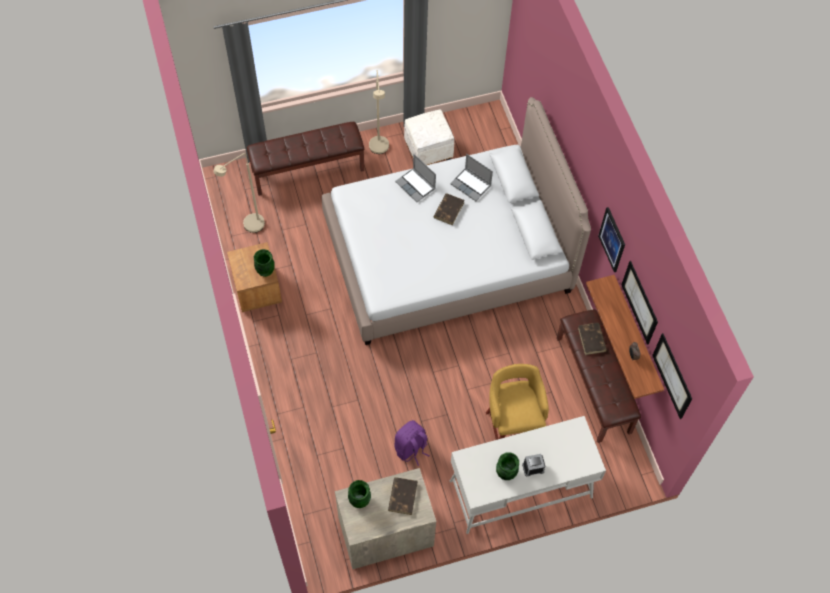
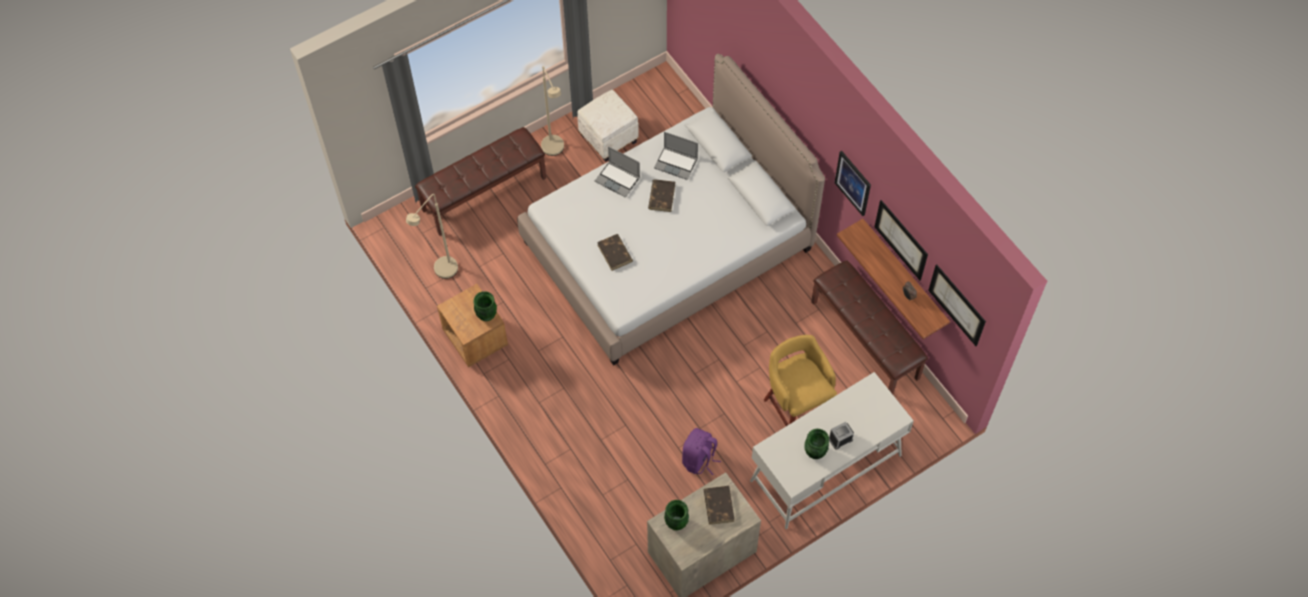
camera: 15 degrees left, 0 degrees up
(592, 340) = (853, 293): brown book -> brown book (615, 253)

